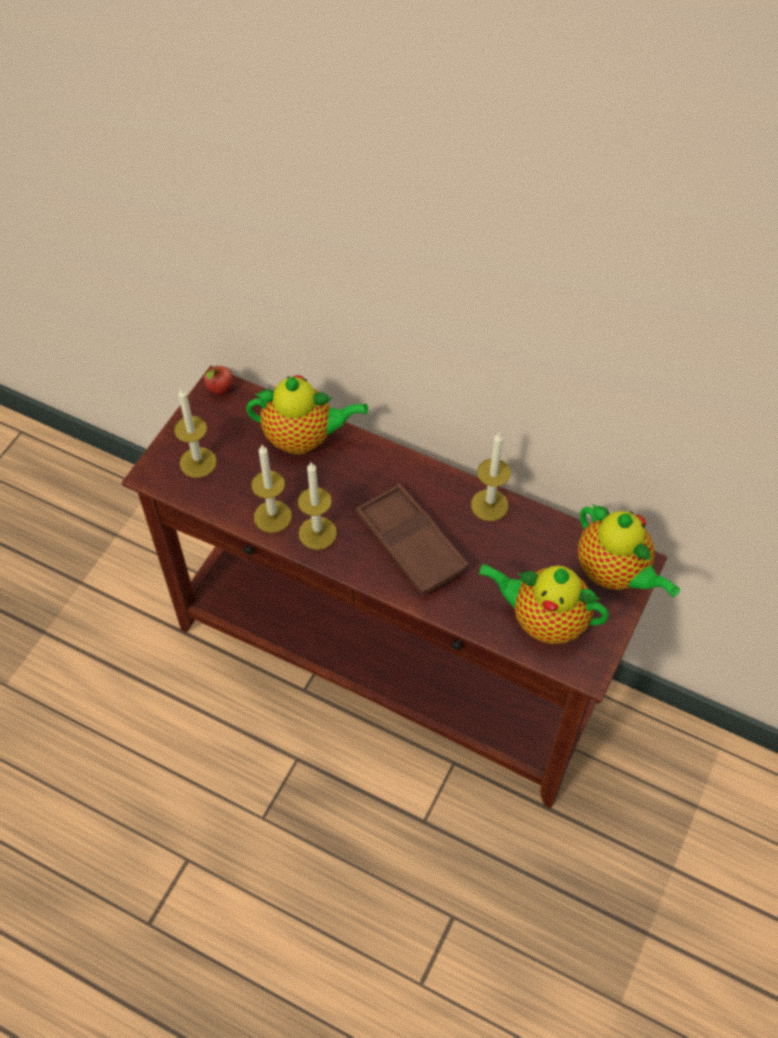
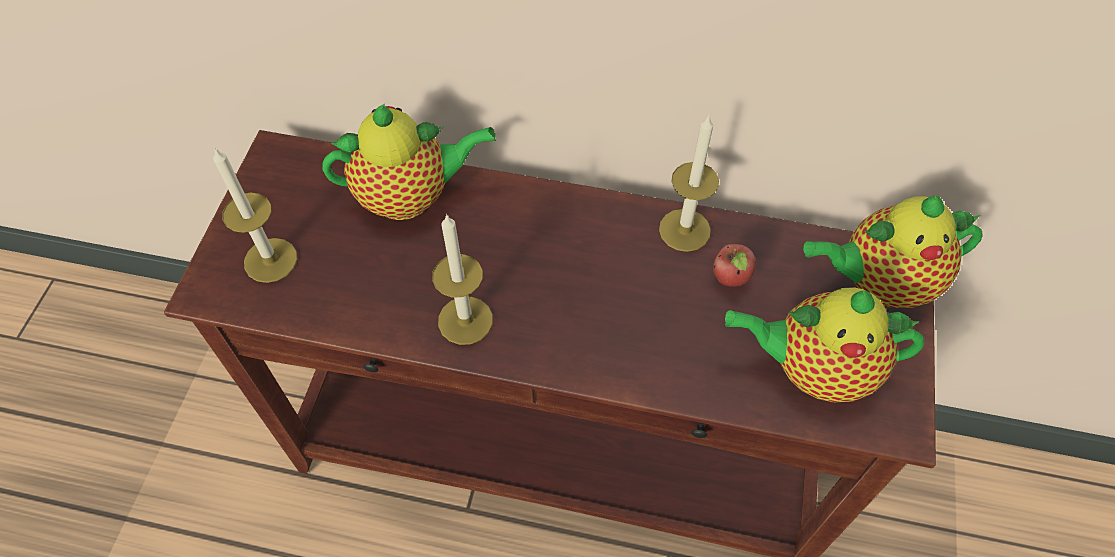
camera: 15 degrees left, 0 degrees up
(220, 391) = (280, 159): apple -> apple (731, 280)
(272, 516) = (395, 311): candle -> none
(410, 544) = (598, 306): brown tray -> none
(614, 574) = (879, 283): teapot -> teapot turned 135 degrees clockwise

